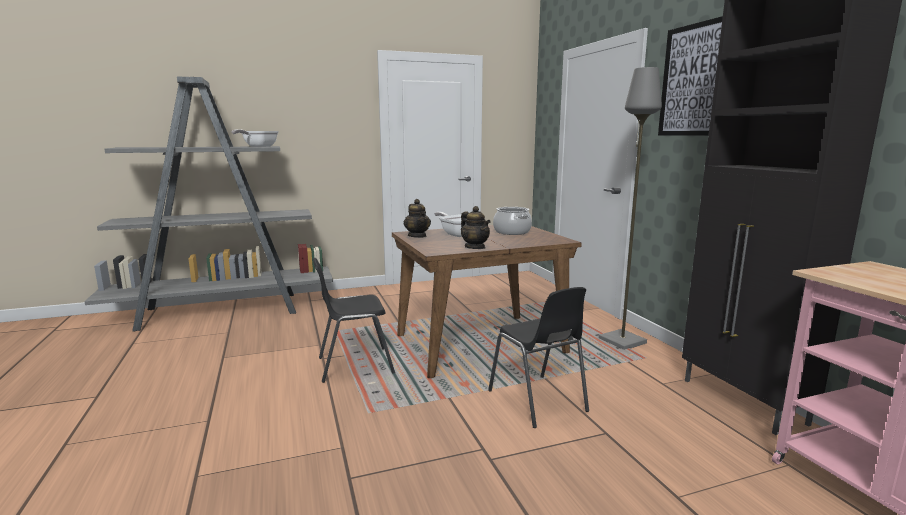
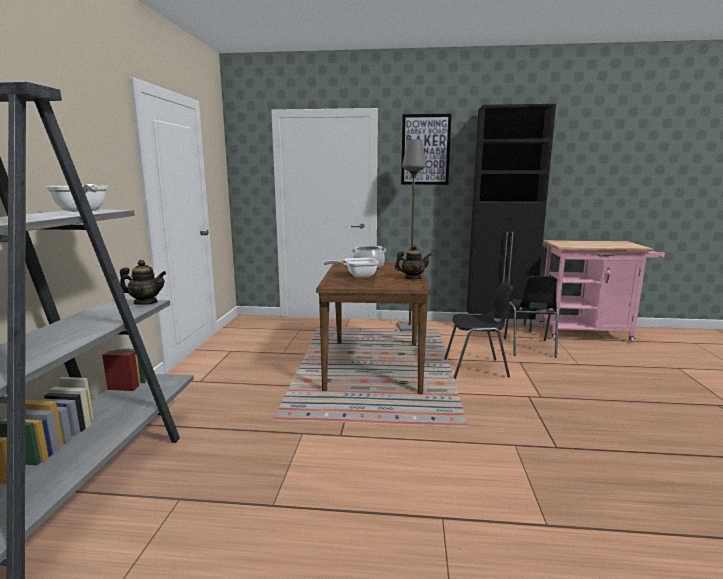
camera: 65 degrees left, 0 degrees up
(354, 365) = (371, 421): black chair -> black chair (529, 348)
(417, 236) = (349, 284): teapot -> teapot (146, 303)

